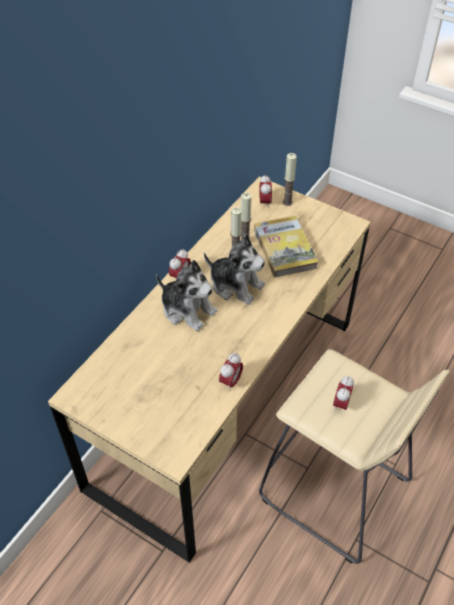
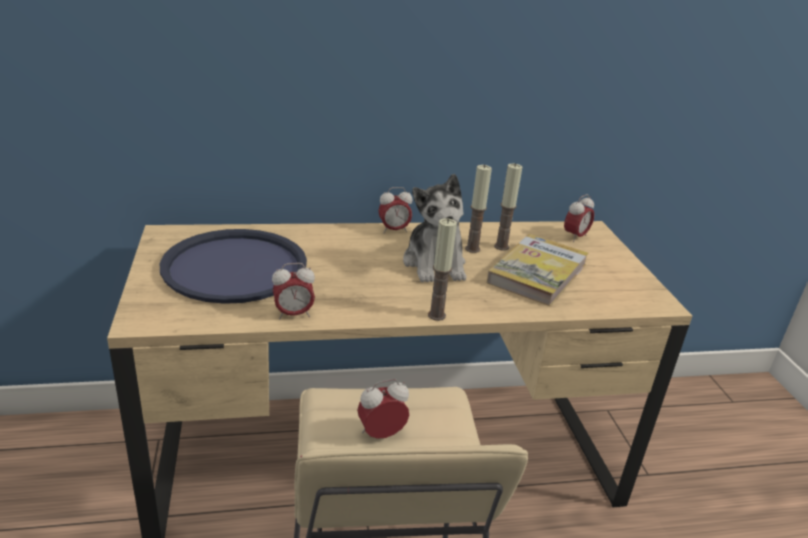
camera: 45 degrees right, 20 degrees down
(153, 381) = (235, 267): none -> blue tray
(187, 310) = (357, 250): plush toy -> none
(287, 202) = (603, 249): candle -> candle (436, 315)

